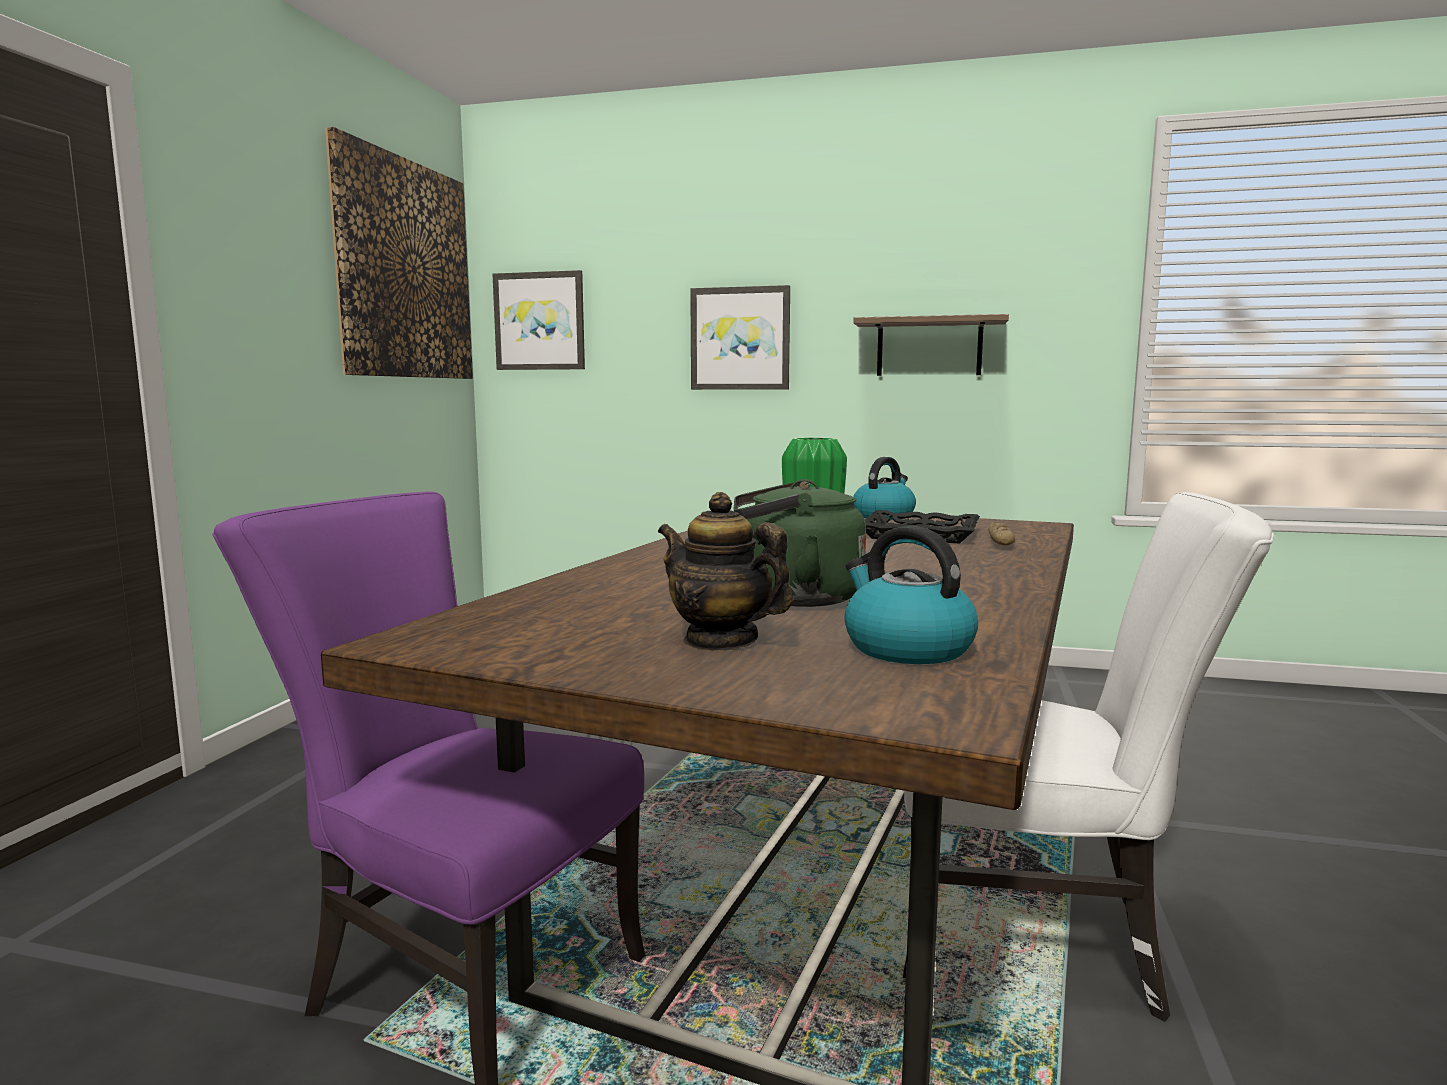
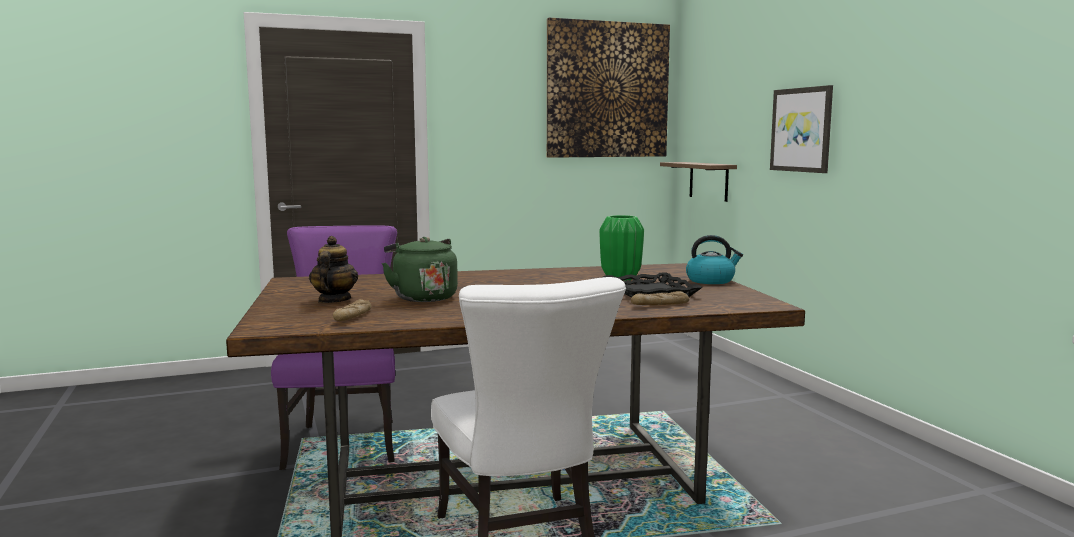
camera: 55 degrees right, 0 degrees up
(540, 321) = (703, 116): picture -> none
(906, 648) = (353, 317): kettle -> bread
(929, 347) = (926, 139): shelf -> shelf (708, 181)

